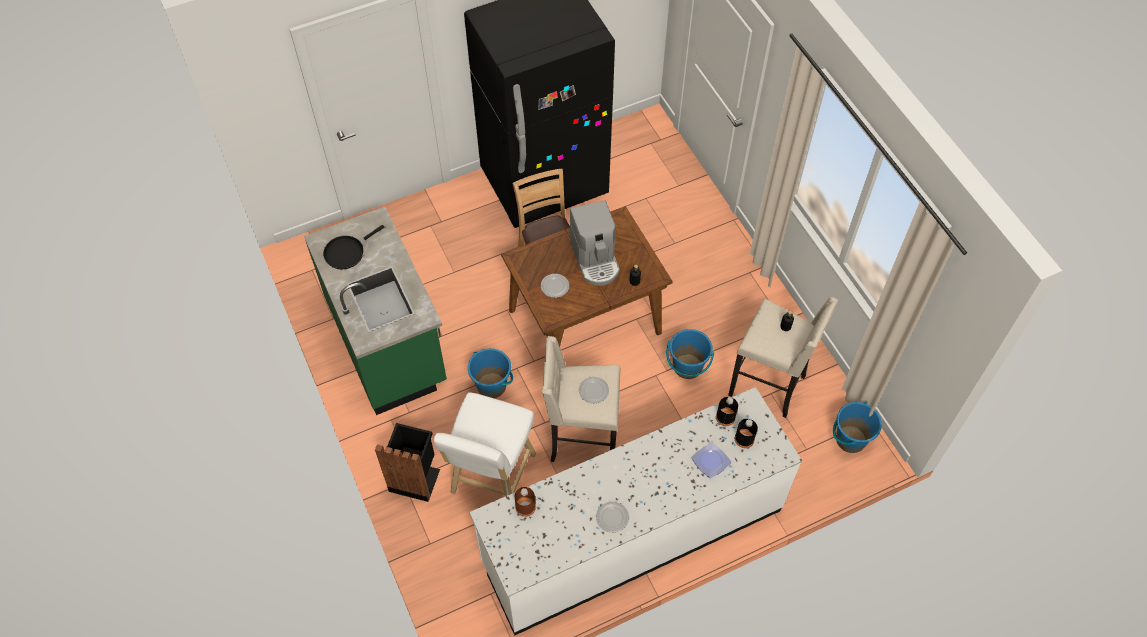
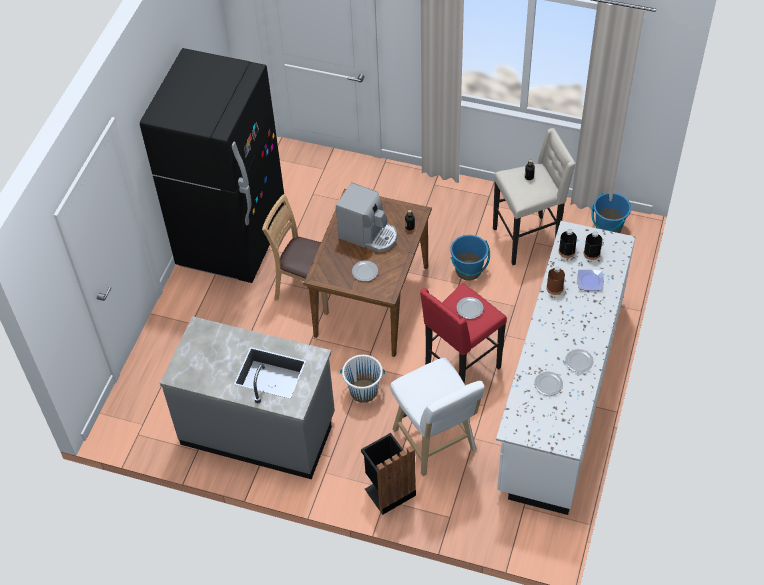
camera: 45 degrees left, 5 degrees down
(347, 252) = (206, 366): black frying pan -> none
(388, 343) = (258, 429): green counter -> grey counter
(492, 385) = (363, 391): blue bucket -> white bucket
(525, 507) = (524, 403): brown bottle -> brown bottle (554, 288)
(564, 511) = (548, 384): none -> plate
(581, 439) = (460, 369): beige stool -> red stool

